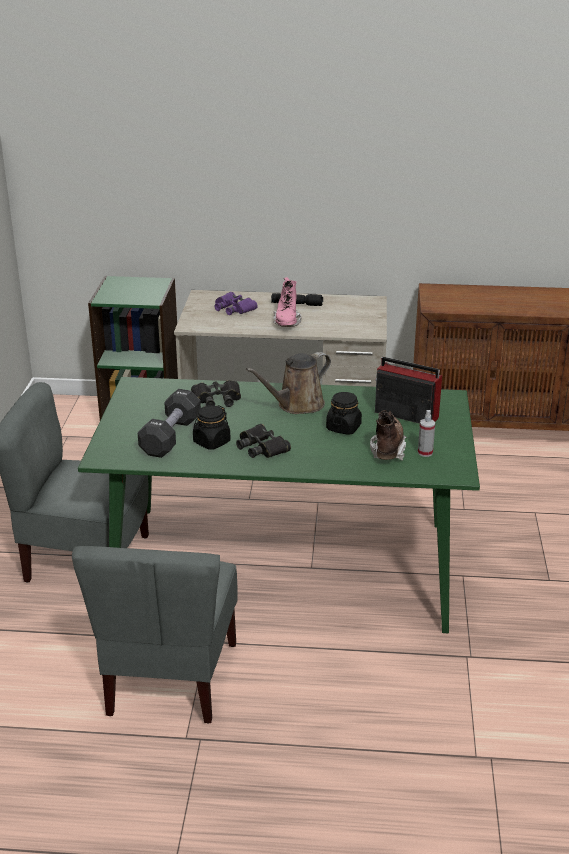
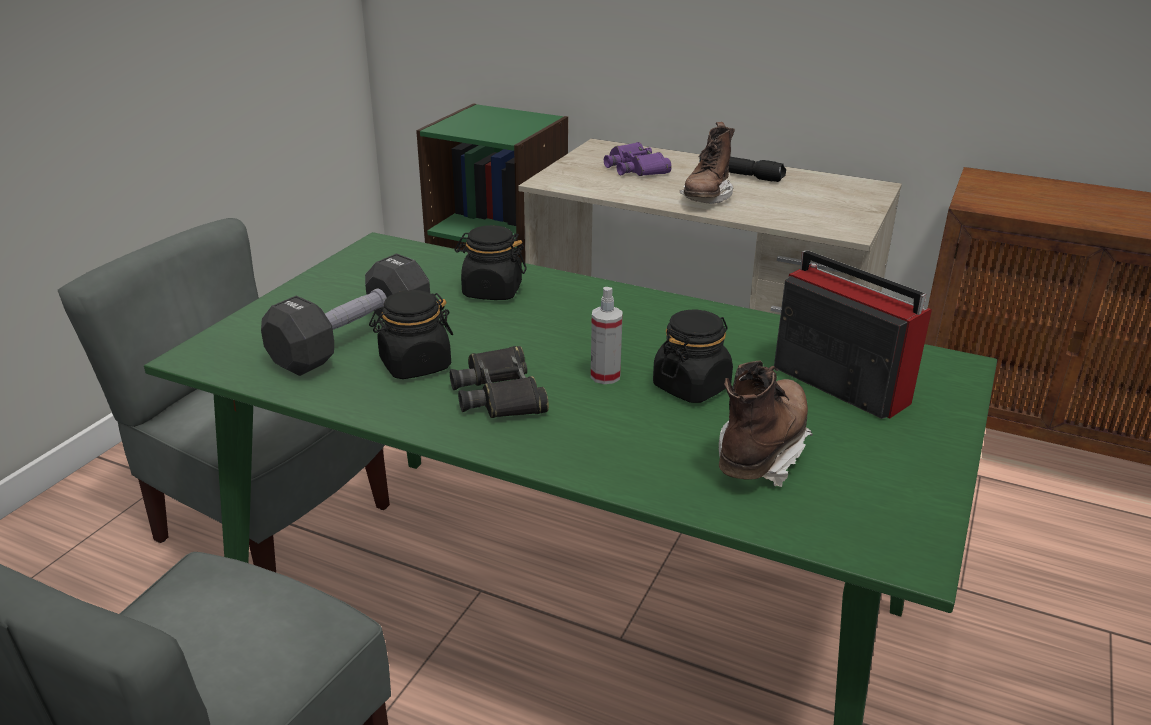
camera: 20 degrees right, 0 degrees up
(217, 399) = (492, 291): black binoculars -> black jar
(286, 322) = (706, 197): pink boot -> brown boot
(297, 405) = (627, 327): brown watering can -> none
(425, 452) = (845, 479): spray bottle -> spray bottle (605, 376)

